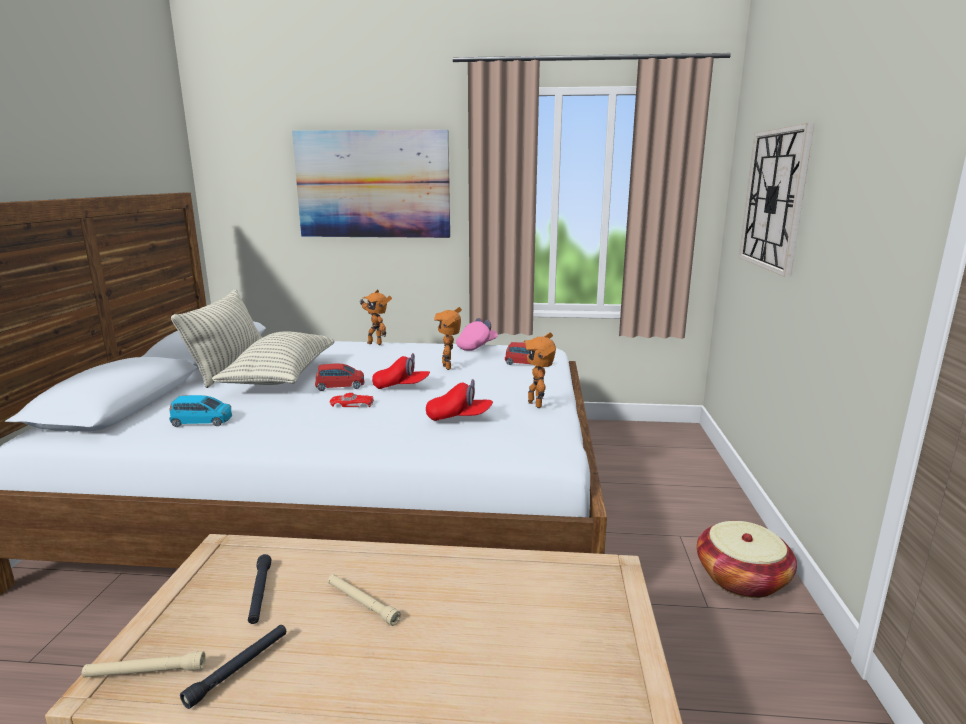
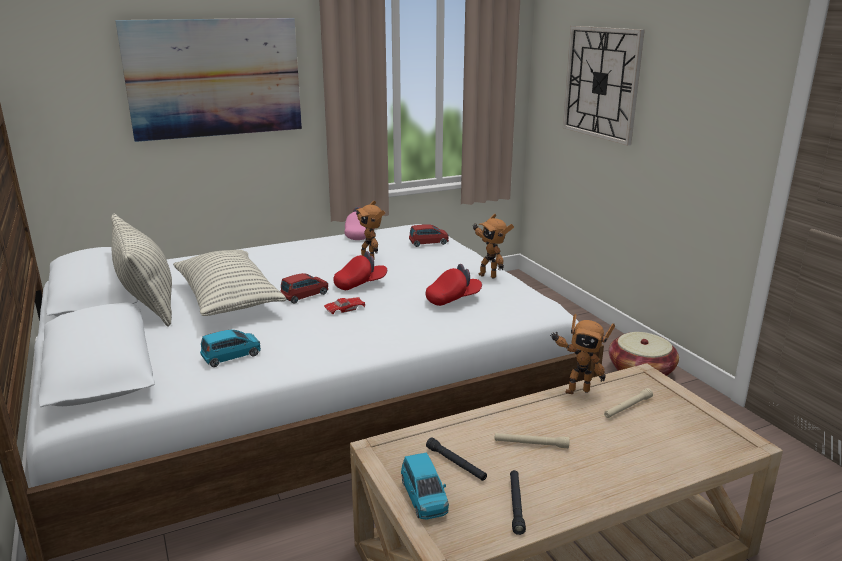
camera: 30 degrees left, 5 degrees up
(145, 672) = (460, 531): beige flashlight -> beige flashlight (627, 407)
(176, 617) = (424, 497): none -> blue toy car
(375, 343) = (260, 248): toy robot -> toy robot (576, 390)

